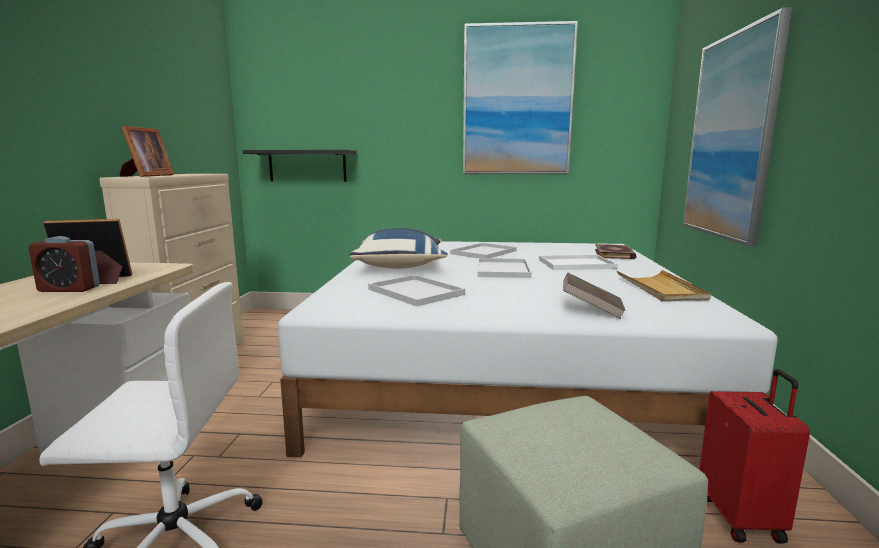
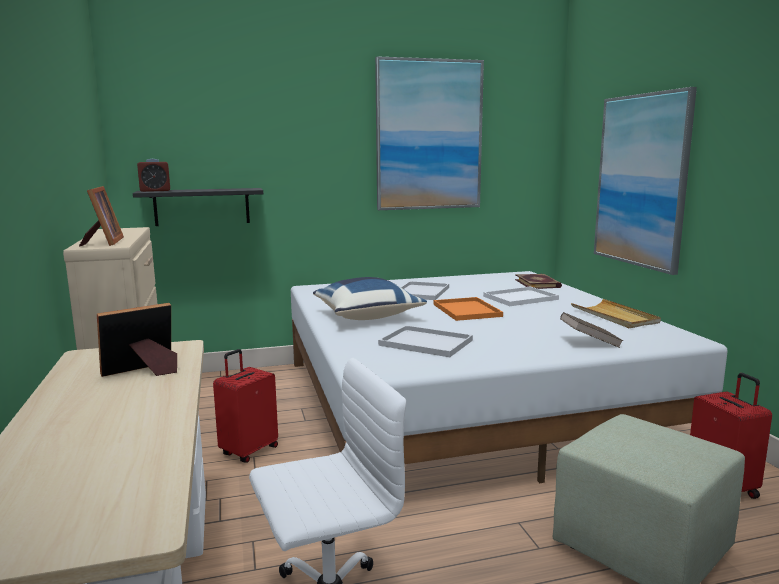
camera: 20 degrees left, 0 degrees up
(69, 289) = (141, 385): alarm clock -> alarm clock (155, 191)
(273, 376) = (248, 451): none -> red suitcase
(503, 270) = (468, 310): white tray -> orange tray

